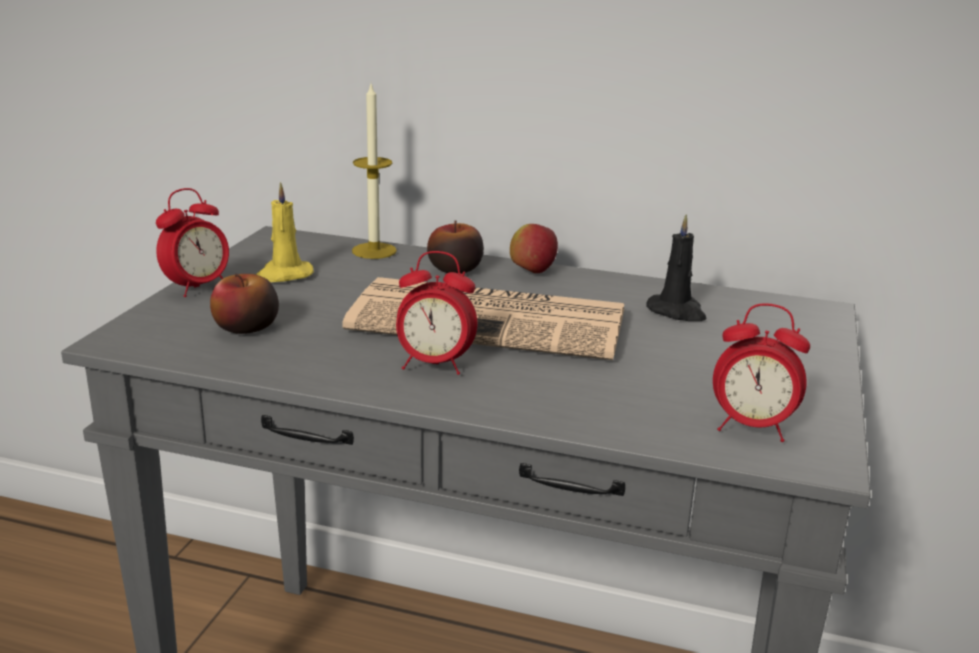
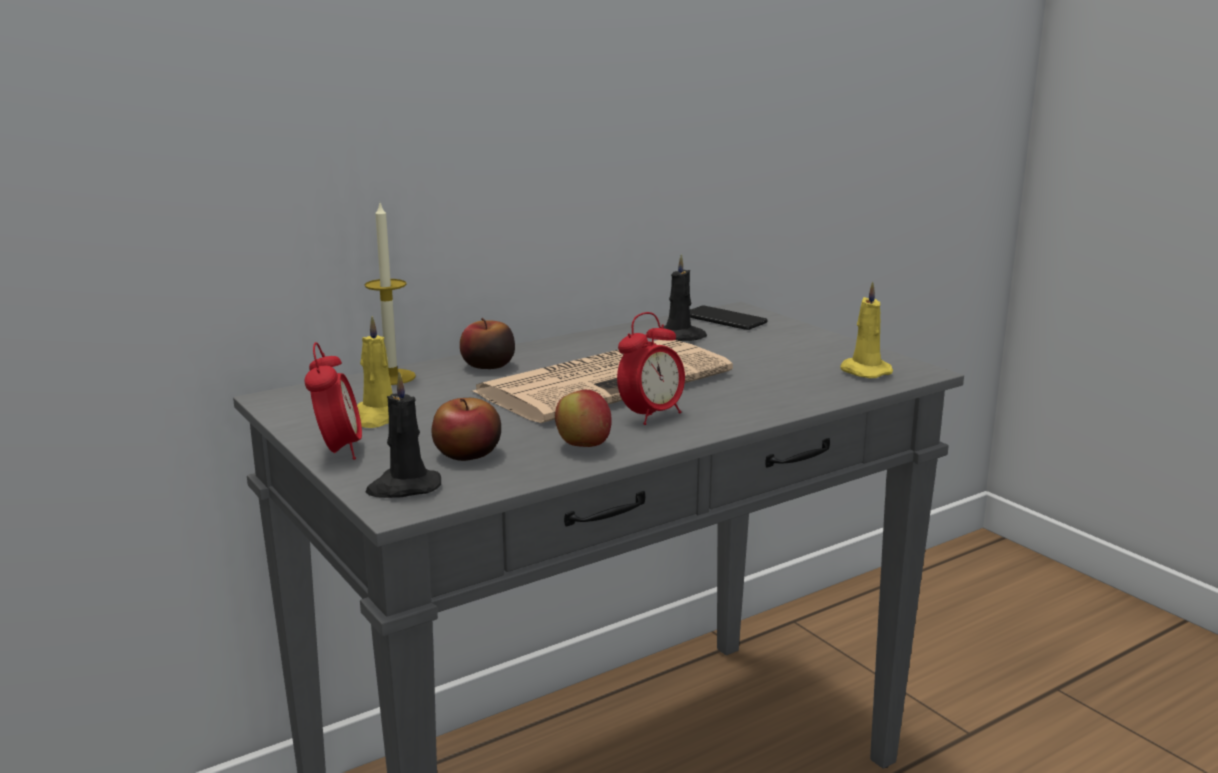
camera: 50 degrees left, 5 degrees down
(151, 330) = (403, 488): none -> black candle
(532, 271) = (539, 348): apple -> apple (583, 446)
(751, 428) = (863, 371): alarm clock -> yellow candle
(773, 313) = (724, 319): none -> phone

